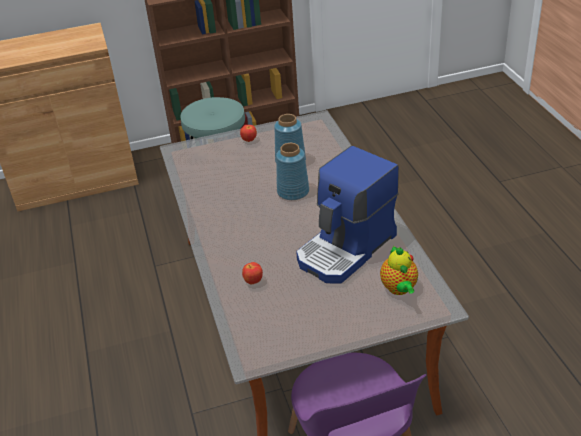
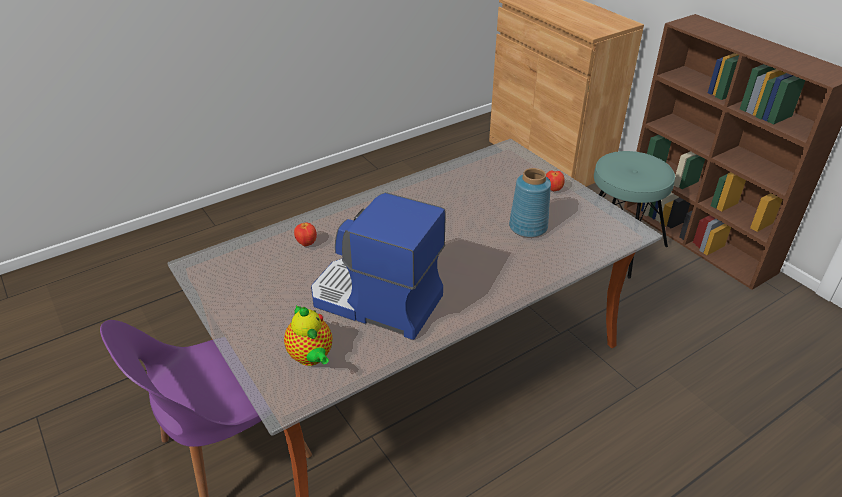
camera: 70 degrees right, 0 degrees up
(293, 191) = (469, 240): blue vase -> none
(399, 289) = (311, 357): teapot -> teapot turned 90 degrees counterclockwise

